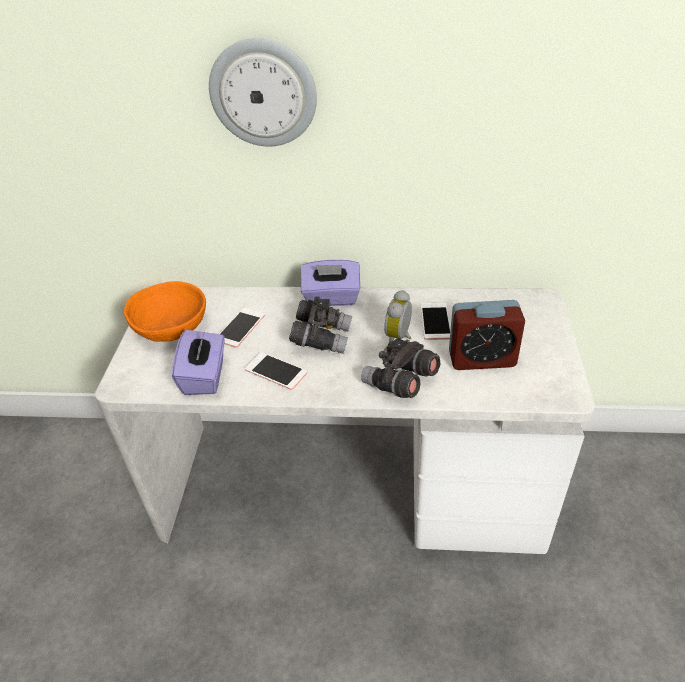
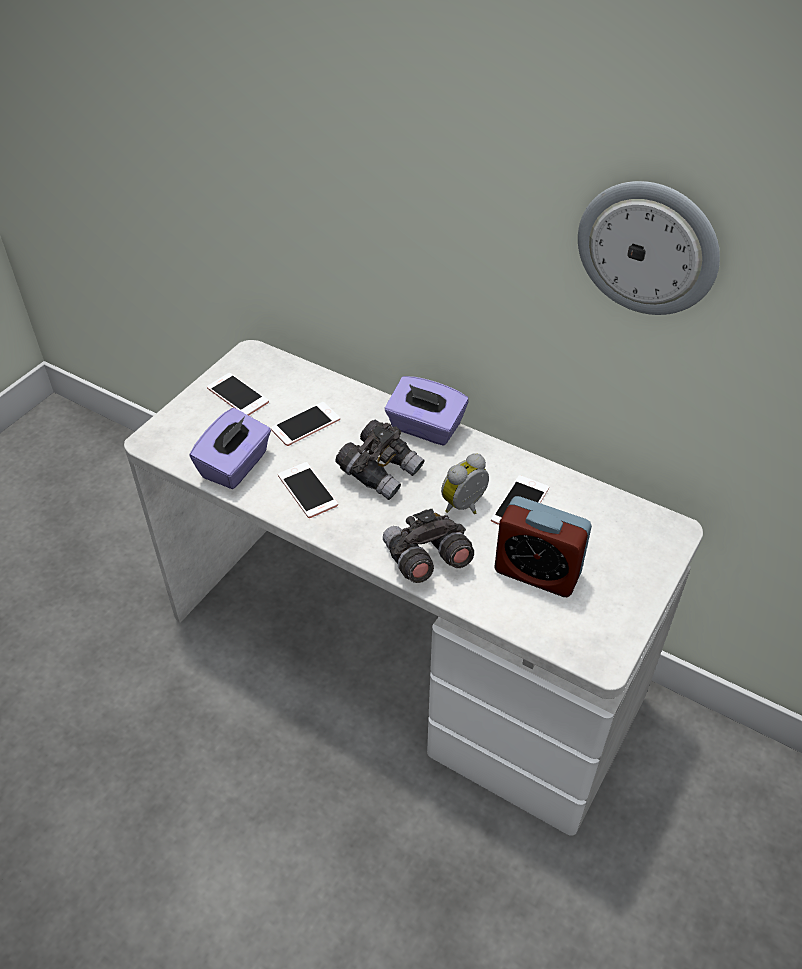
camera: 25 degrees right, 5 degrees up
(170, 327) = (237, 395): orange bowl -> phone
(263, 93) = (392, 171): wall clock -> wall clock (648, 248)

